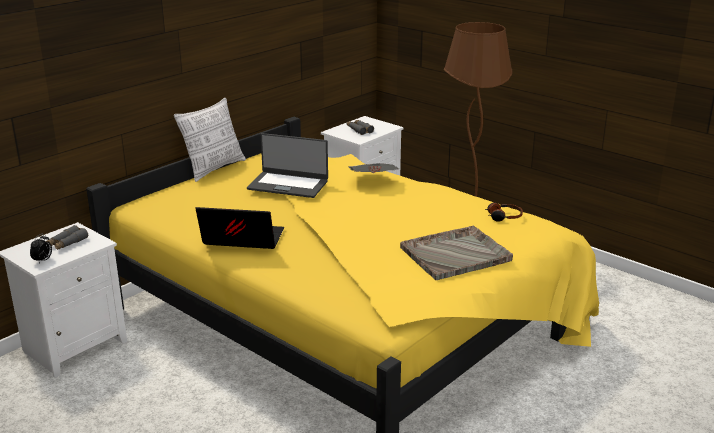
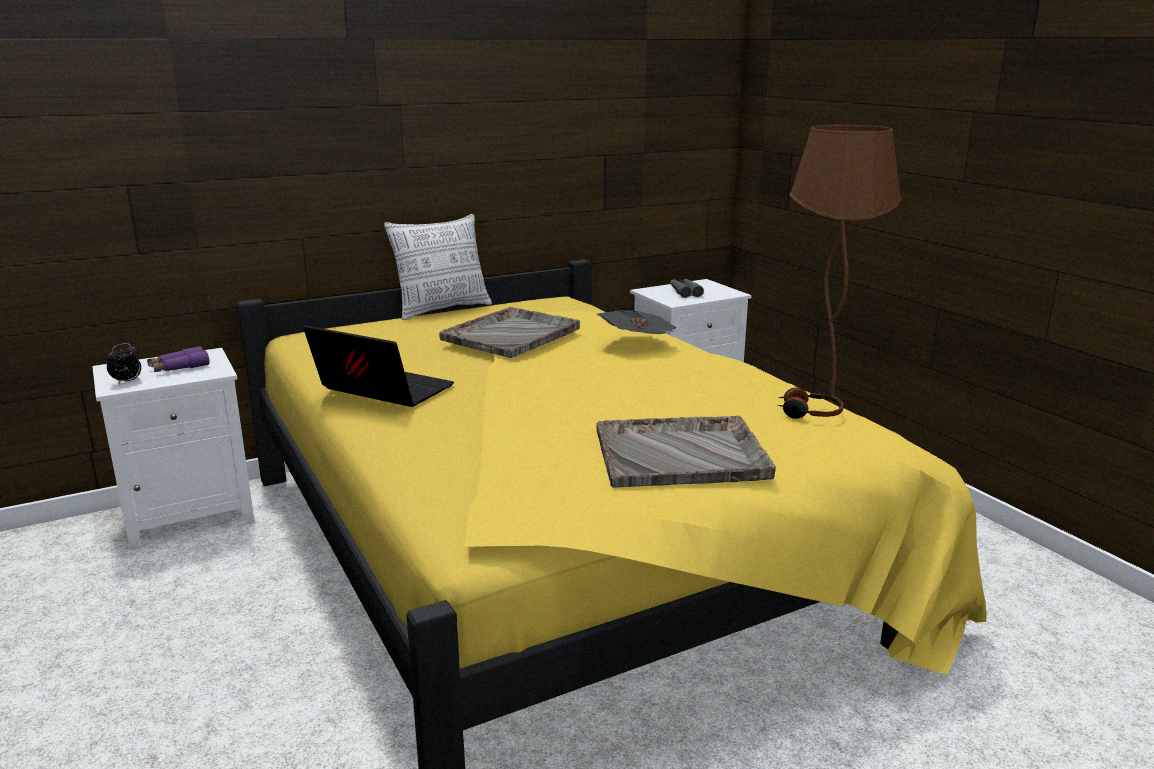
camera: 20 degrees right, 5 degrees down
(66, 243) = (179, 367): grey binoculars -> purple binoculars
(288, 185) = (512, 334): laptop -> grey tray

